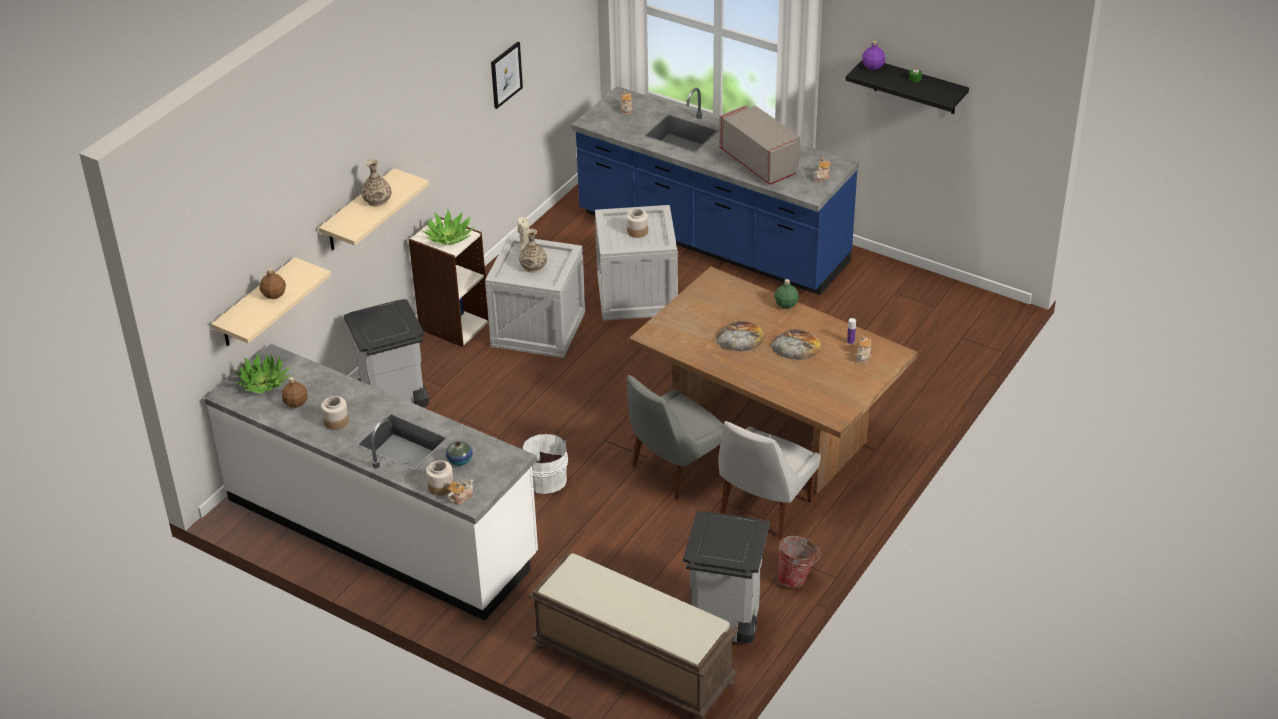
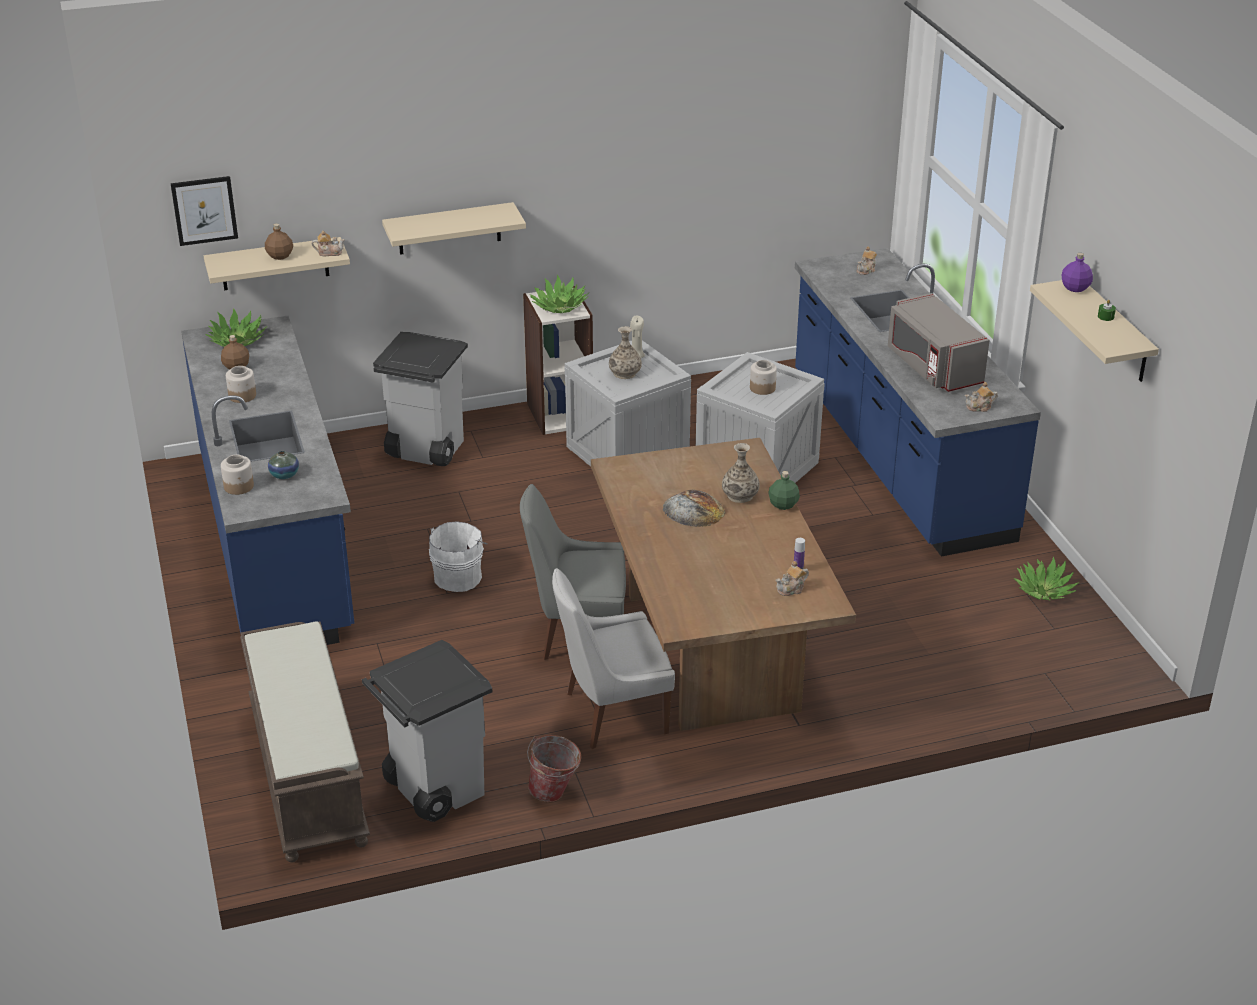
camera: 40 degrees right, 5 degrees down
(377, 200) = (459, 220): vase -> vase (740, 495)
(382, 528) = (276, 541): white counter -> blue counter
(461, 497) = (240, 503): teapot -> teapot (329, 252)
(506, 74) = (721, 169): picture -> picture (204, 210)
(760, 162) = (933, 367): grey microwave -> grey microwave turned 150 degrees clockwise
(796, 346) = (737, 545): bread -> none
(901, 285) = (1044, 590): none -> potted plant
(915, 86) = (1115, 332): black shelf -> beige shelf

